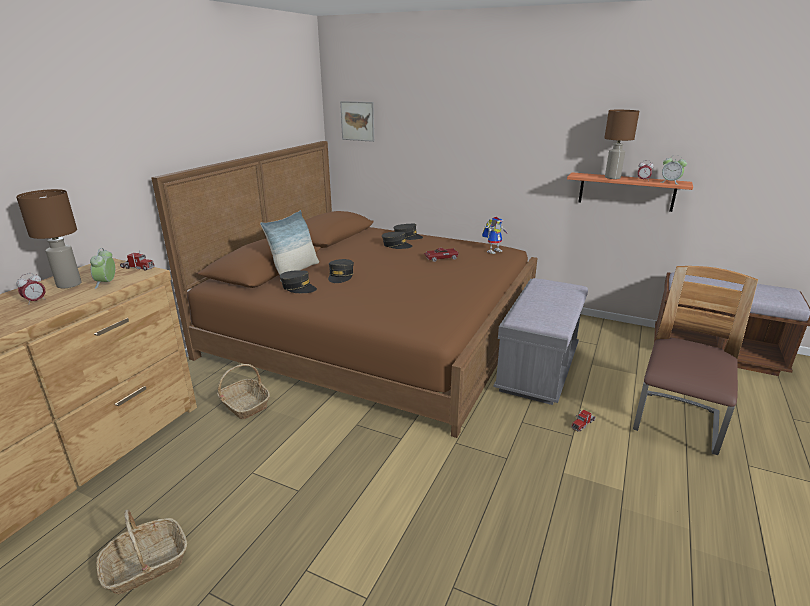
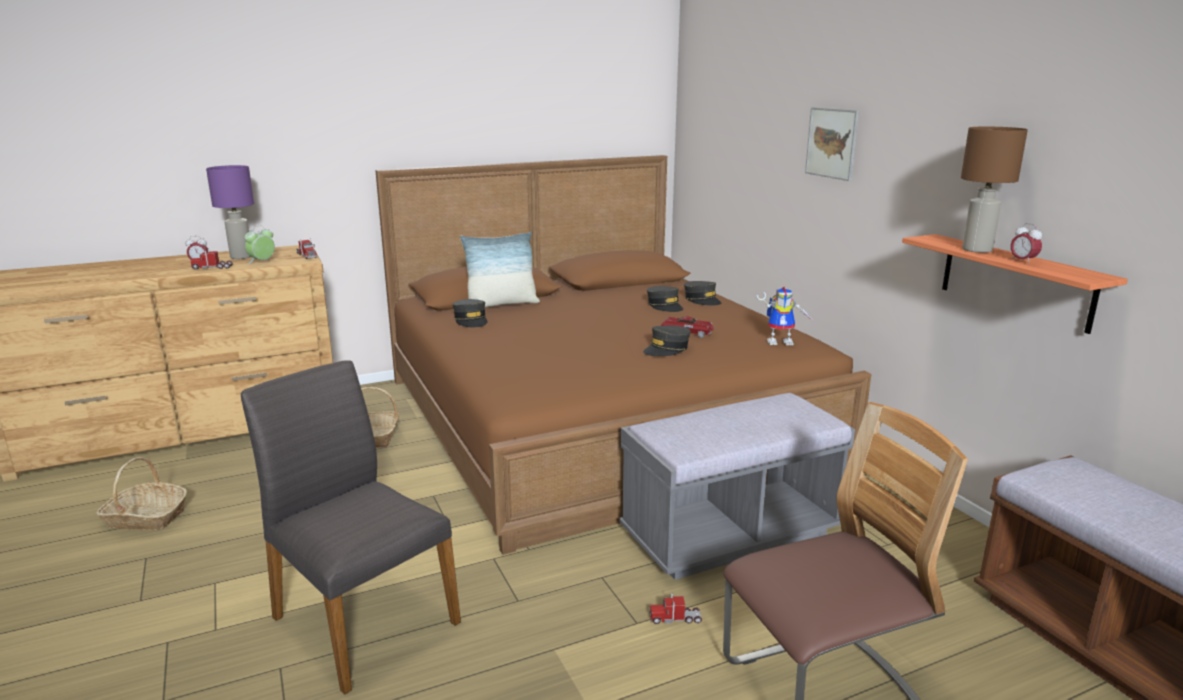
camera: 40 degrees right, 5 degrees down
(66, 302) = (212, 267): none -> toy truck
(68, 284) = (241, 257): brown table lamp -> purple table lamp
(341, 276) = (532, 321): grey cap -> grey cap (667, 349)
(357, 121) = (703, 130): picture -> picture (832, 143)
(448, 524) = (362, 620): none -> grey chair
(670, 182) = (1068, 272): alarm clock -> none

